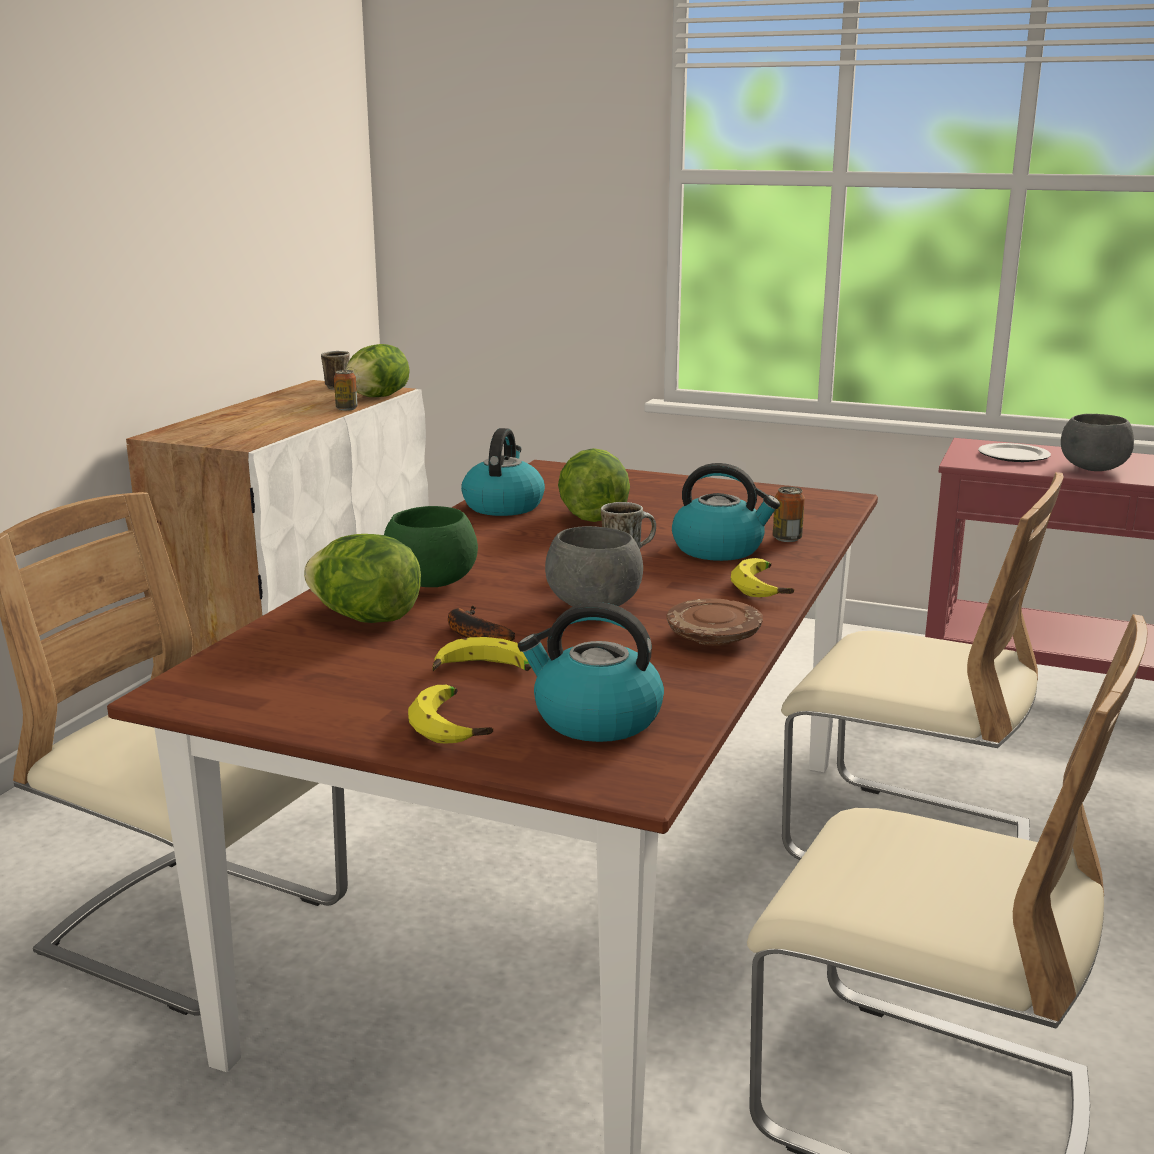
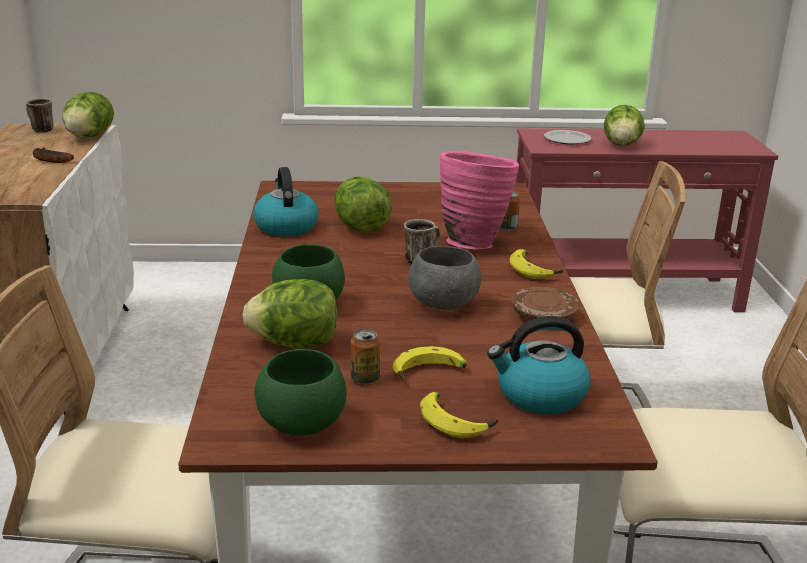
camera: 25 degrees left, 5 degrees up
(271, 695) = (300, 425): none -> green bowl
(346, 409) = (76, 151): can -> can (365, 379)
(472, 633) = (385, 343): banana -> banana (48, 160)
(719, 549) = (474, 243): kettle -> pink vase
(1093, 469) = (621, 145): grey bowl -> lettuce

